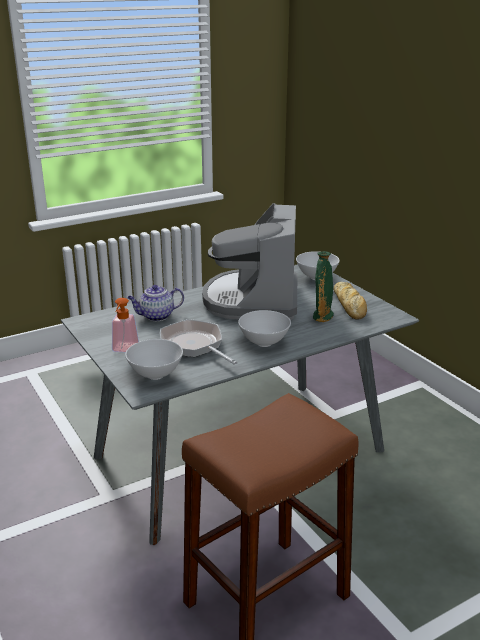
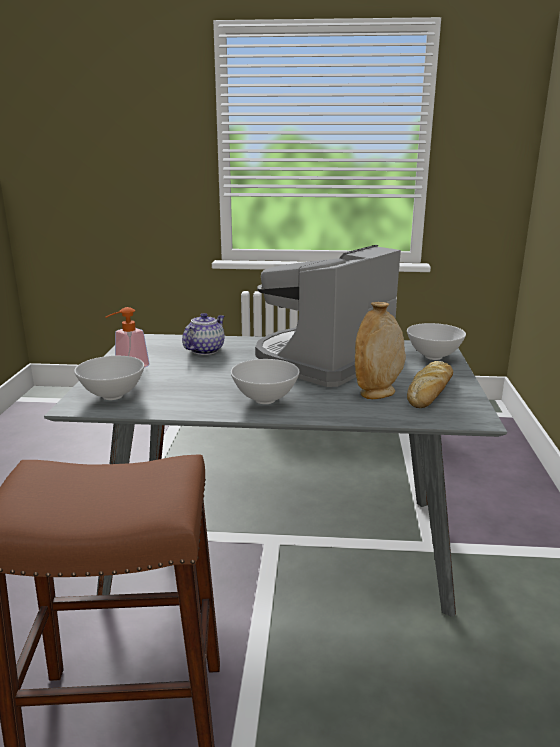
camera: 35 degrees right, 5 degrees down
(156, 316) = (205, 350): teapot -> teapot turned 105 degrees clockwise
(194, 345) = (193, 382): frying pan -> none
(323, 316) = (378, 393): green vase -> beige vase

